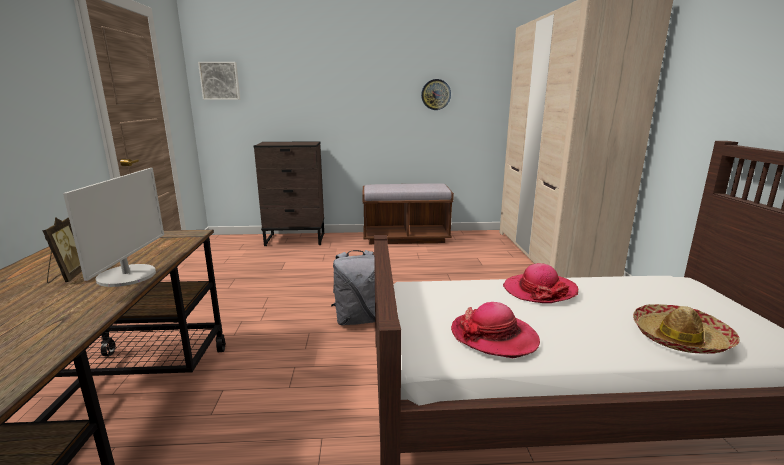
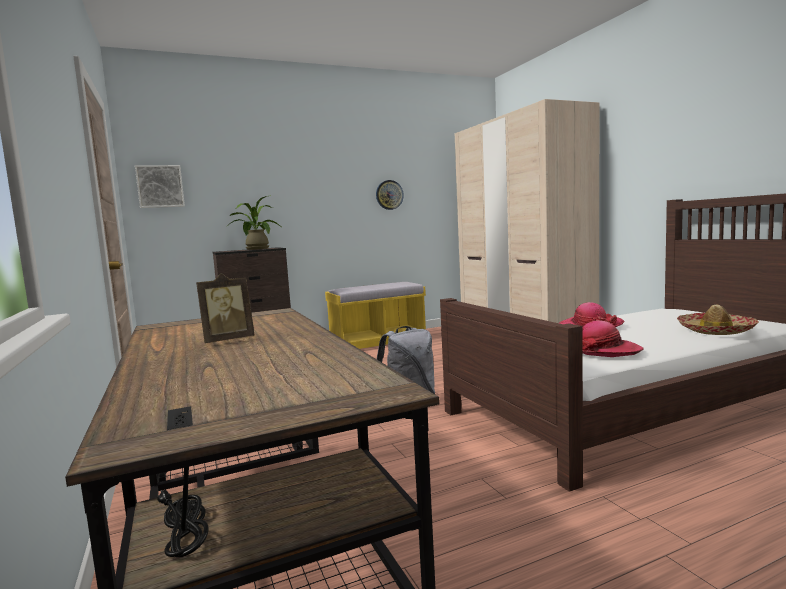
camera: 20 degrees left, 10 degrees down
(68, 276) = (228, 340): picture frame -> picture frame turned 90 degrees clockwise
(128, 276) = (292, 332): monitor -> none
(296, 142) = (255, 249): none -> potted plant
(405, 238) = (378, 341): brown bench -> yellow bench

